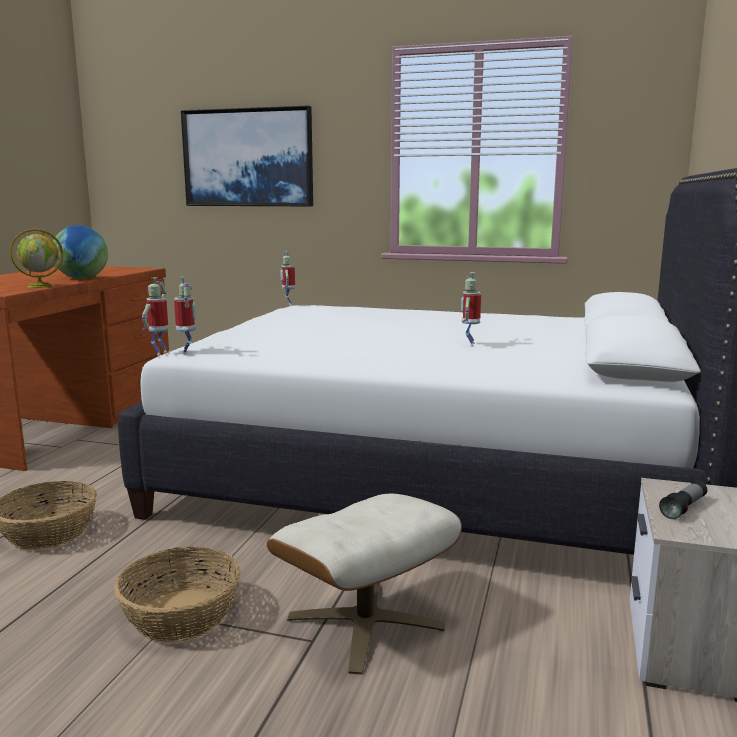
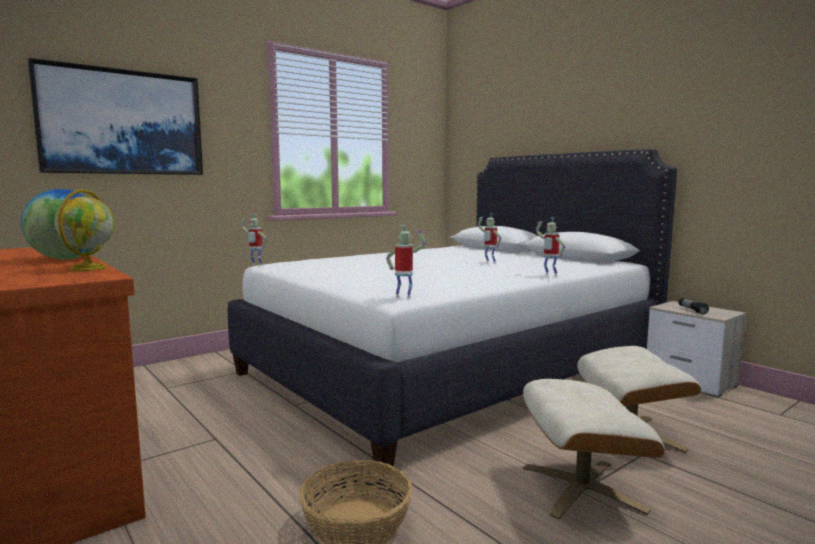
camera: 55 degrees left, 5 degrees down
(160, 353) = (383, 302): toy robot -> toy robot (549, 275)
(181, 614) = (581, 488): basket -> beige ottoman

